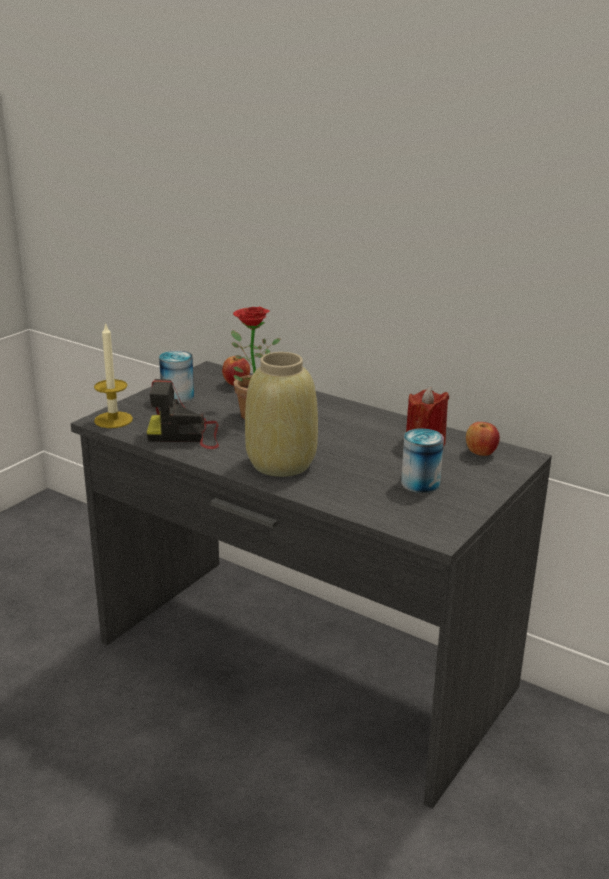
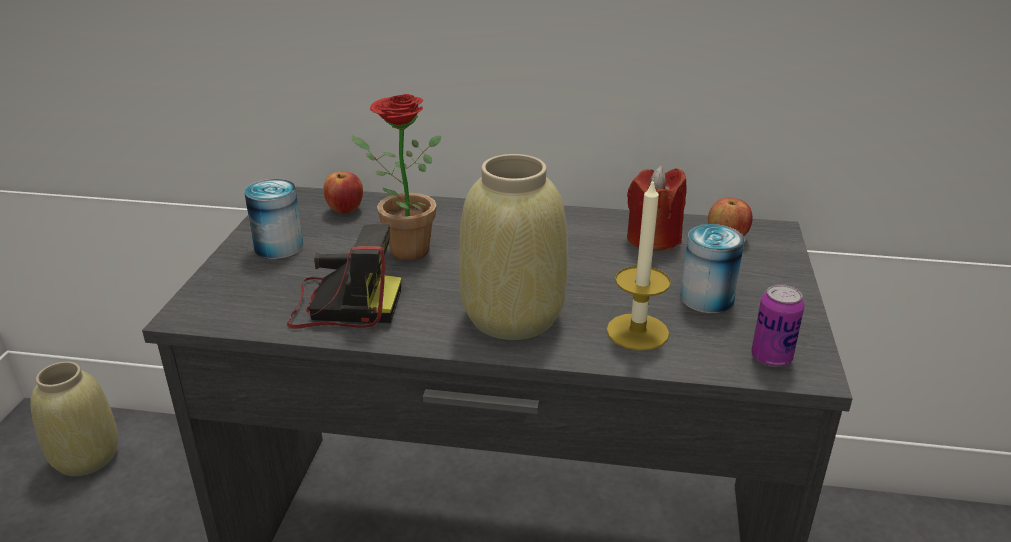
camera: 25 degrees left, 5 degrees up
(66, 532) = (87, 457): none -> beige vase
(113, 420) = (210, 307): candle -> candle (637, 332)
(186, 435) = (342, 305): camera -> camera turned 150 degrees counterclockwise
(423, 523) = (771, 357): none -> can

